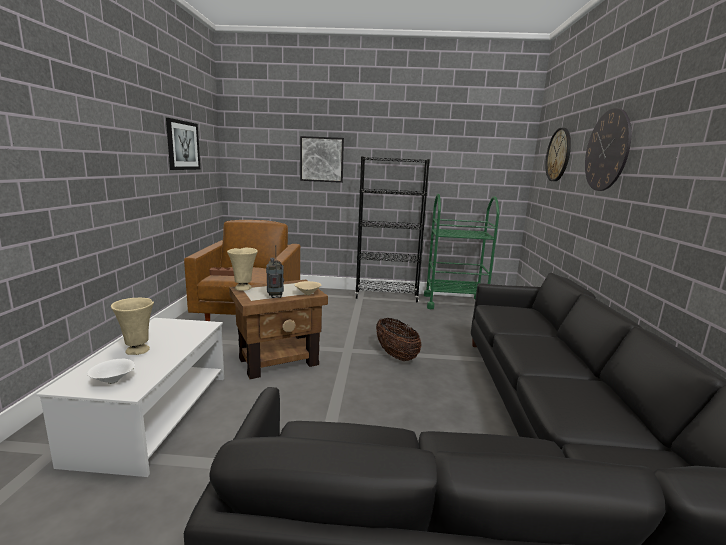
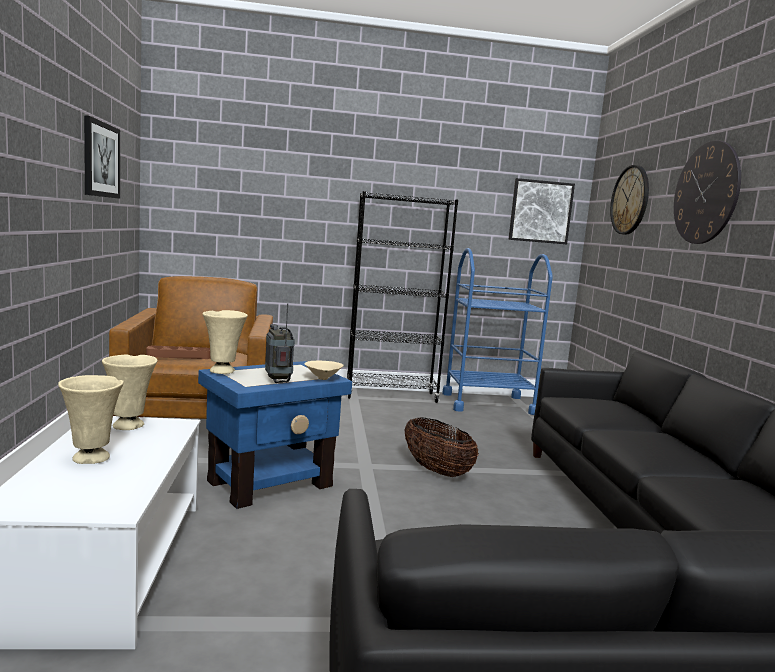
camera: 10 degrees left, 5 degrees down
(114, 381) = (81, 499): white bowl -> none
(175, 326) = (129, 426): none -> beige vase
(279, 361) = (271, 484): brown side table -> blue side table
(322, 159) = (299, 194): picture -> picture (540, 211)
(454, 303) = (488, 403): green cart -> blue cart

